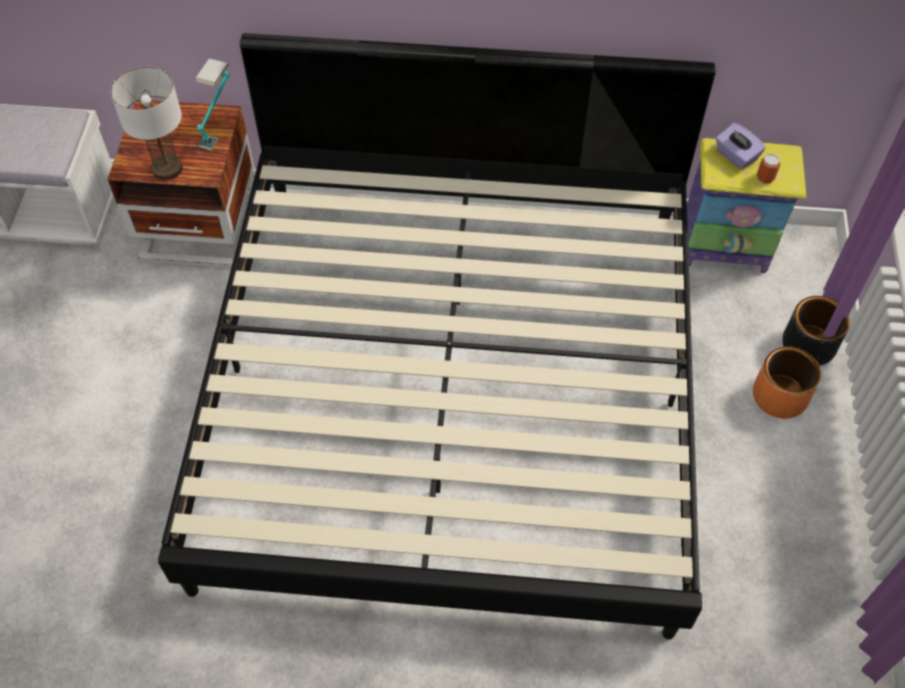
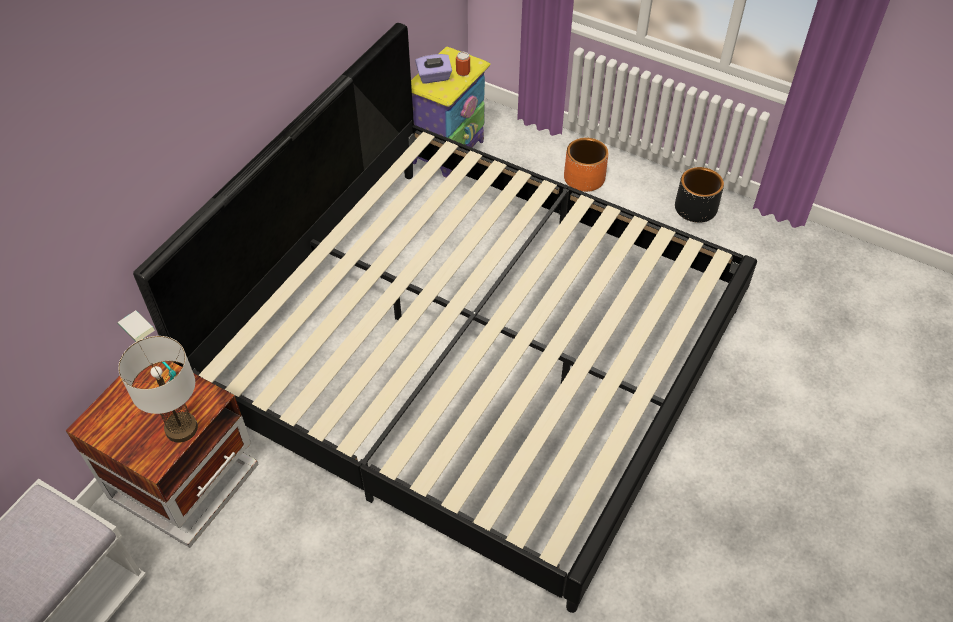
camera: 65 degrees left, 5 degrees down
(809, 345) = (553, 147): black planter -> black planter (695, 208)

